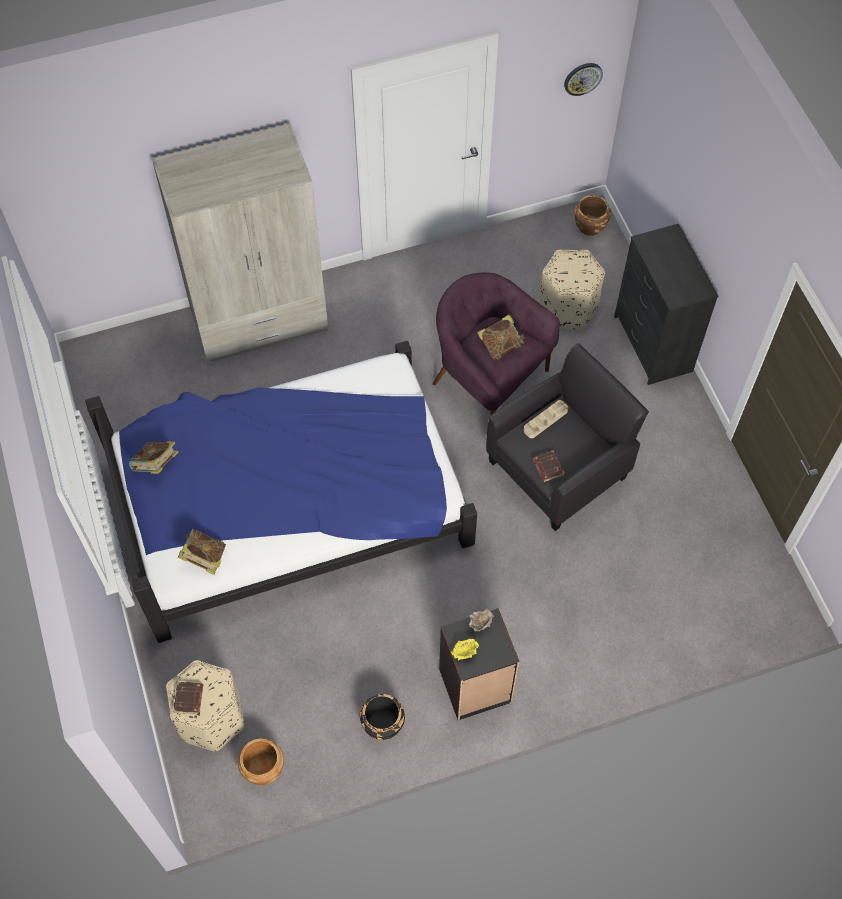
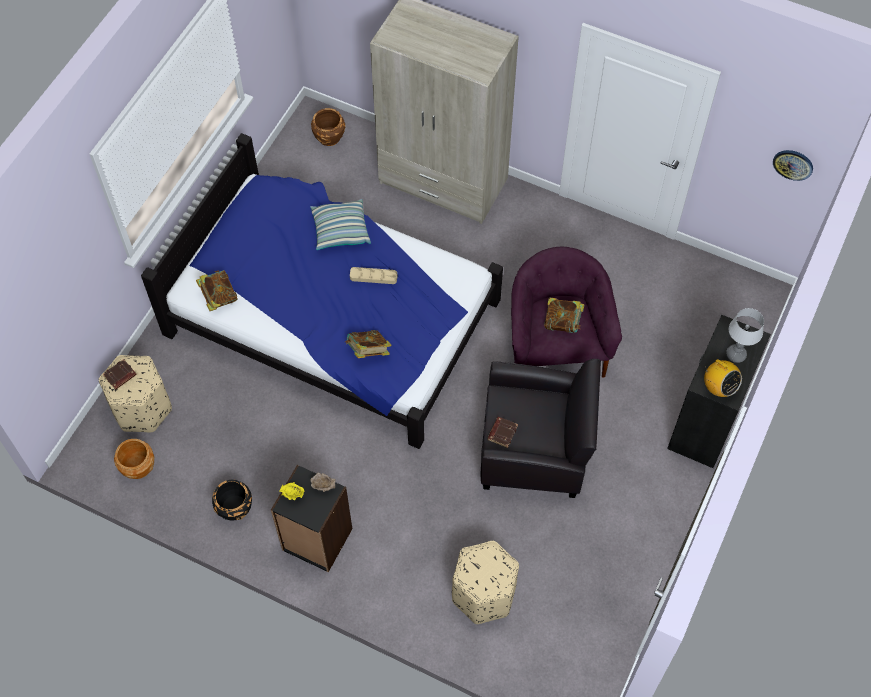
camera: 45 degrees right, 0 degrees up
(156, 465) = (252, 214): book -> book (368, 351)
(248, 417) = (340, 230): none -> pillow
(545, 420) = (537, 400): beige tray -> beige tray (373, 277)
(567, 308) = (669, 345): beige ottoman -> beige ottoman (484, 593)
(590, 226) = (755, 300): brown planter -> brown planter (329, 137)
(672, 257) = (735, 355): none -> table lamp
(687, 290) = (718, 387): none -> radio

